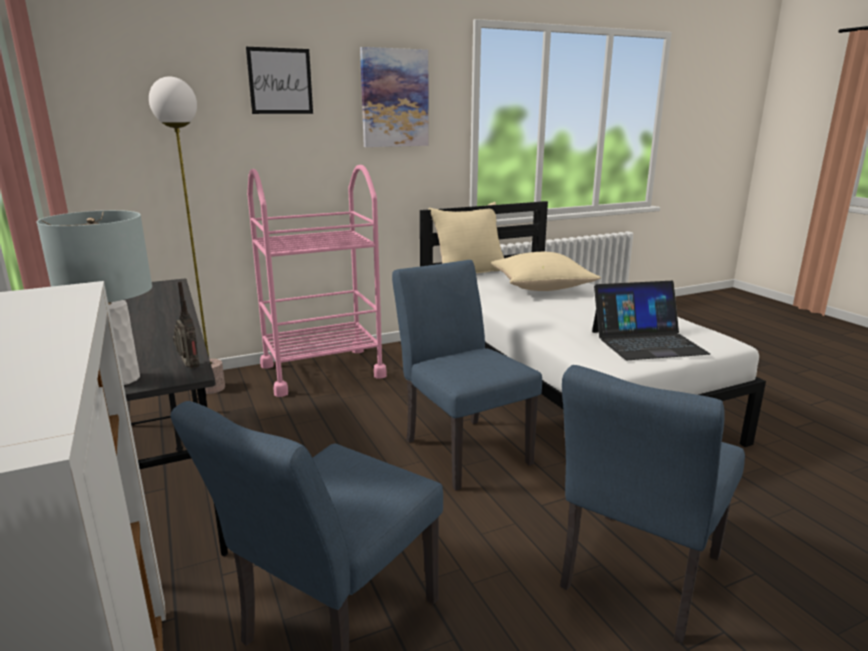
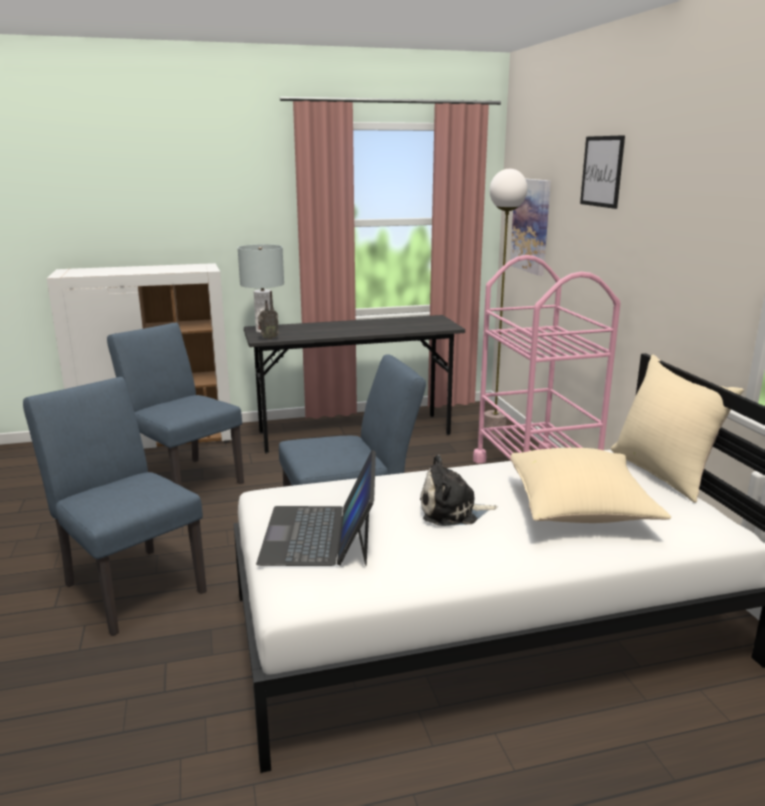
camera: 100 degrees right, 0 degrees up
(394, 98) = (685, 197): picture -> picture (531, 225)
(571, 313) = (452, 511): none -> plush toy

